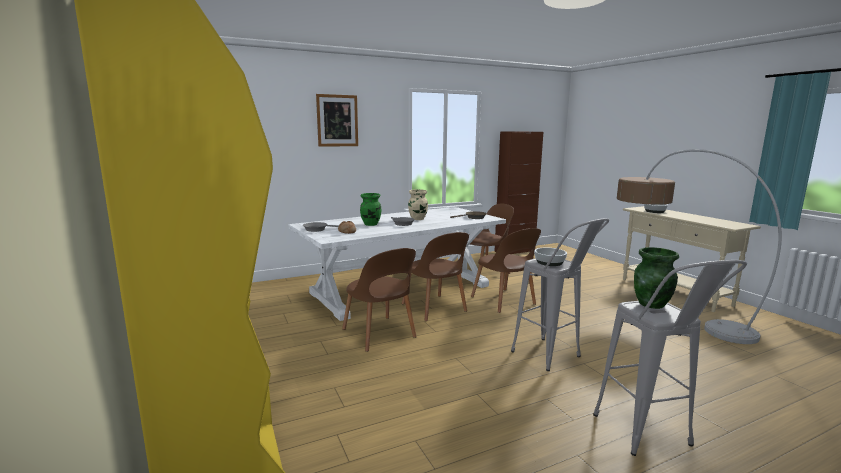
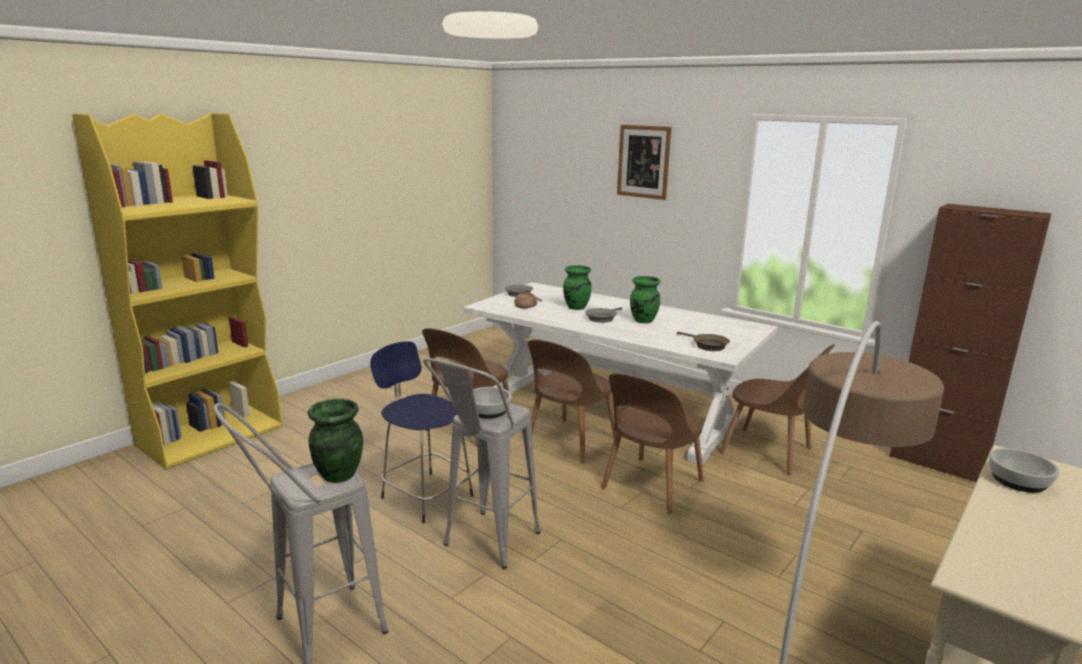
camera: 65 degrees right, 5 degrees up
(418, 219) = (643, 320): beige vase -> green vase
(476, 368) = (425, 495): none -> blue stool

